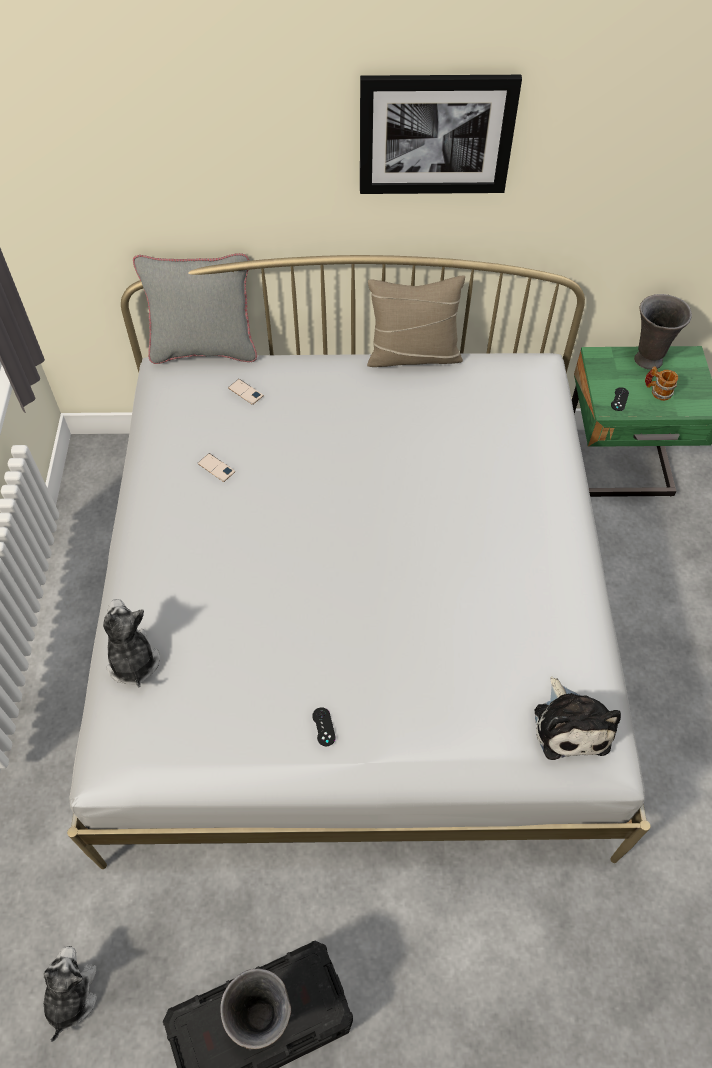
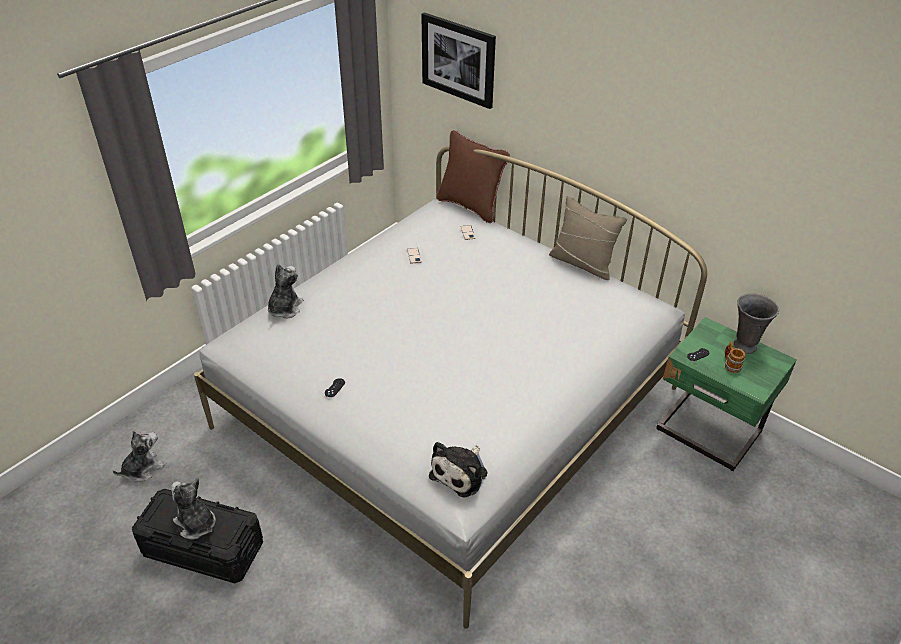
camera: 40 degrees right, 15 degrees down
(204, 349) = (470, 206): grey pillow -> brown pillow
(264, 1019) = (196, 524): grey vase -> plush toy
(436, 134) = (624, 111): picture -> picture (458, 60)

